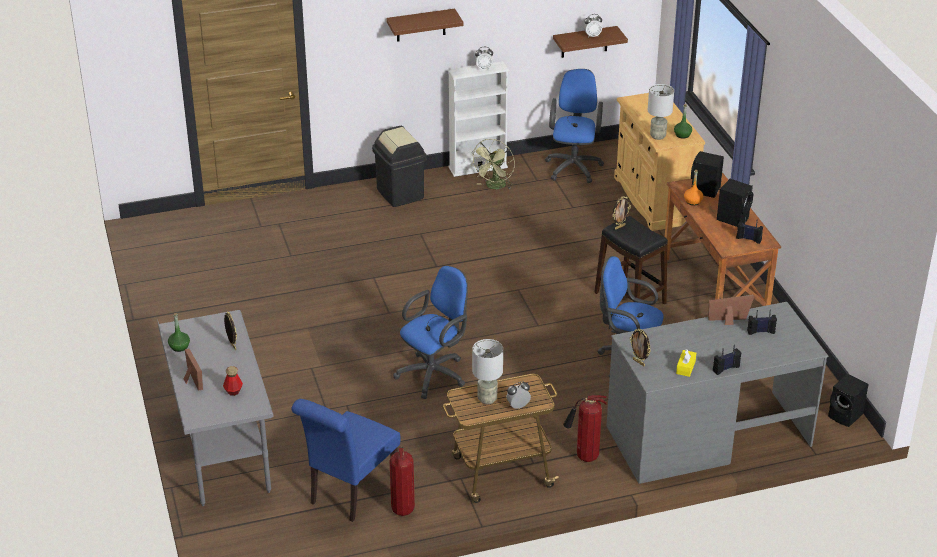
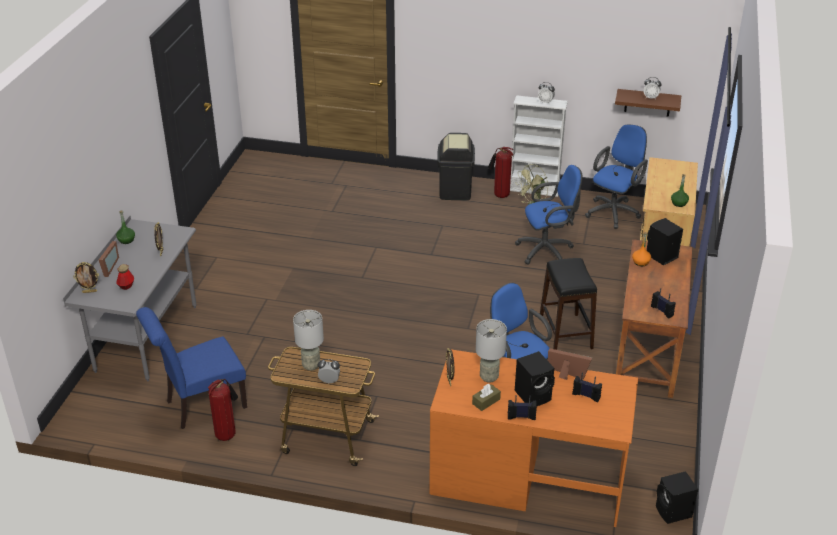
camera: 30 degrees right, 0 degrees up
(420, 25) = (495, 50): brown shelf -> none
(435, 373) = (351, 337): blue office chair -> blue office chair (547, 250)
(584, 457) = (405, 452): fire extinguisher -> fire extinguisher (499, 195)
(619, 227) = (562, 264): picture frame -> picture frame (89, 291)
(658, 136) = (655, 198): grey table lamp -> grey table lamp (489, 377)
(685, 367) = (486, 401): yellow tissue box -> brown tissue box
(707, 435) = (527, 477): grey desk -> orange desk
(733, 218) = (665, 288): black speaker -> black speaker (534, 395)

